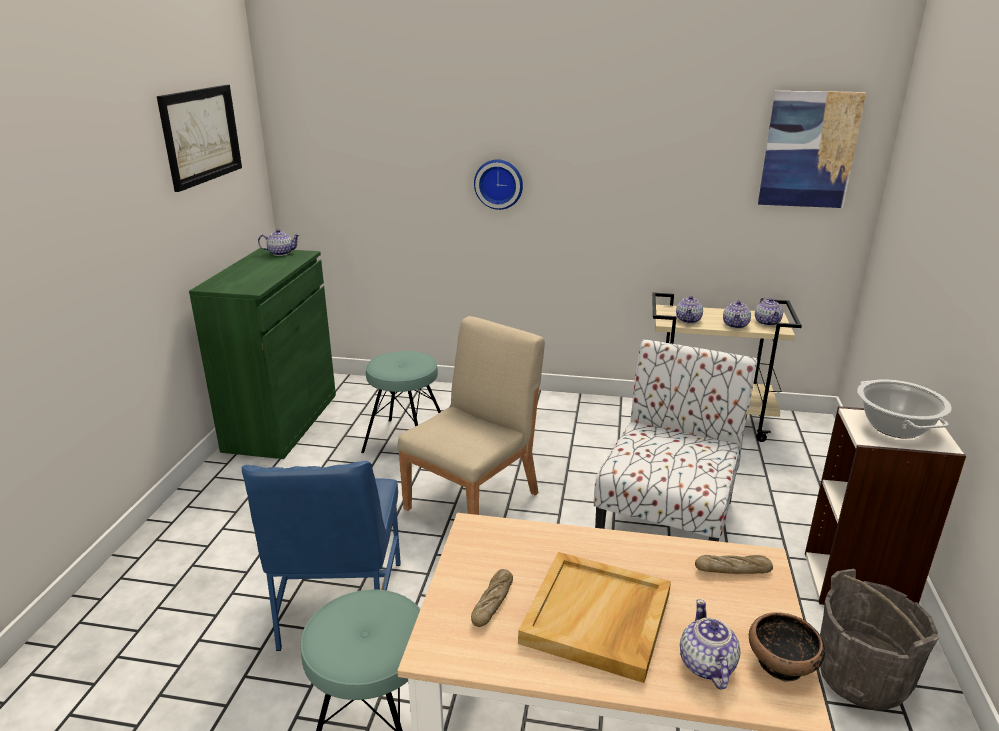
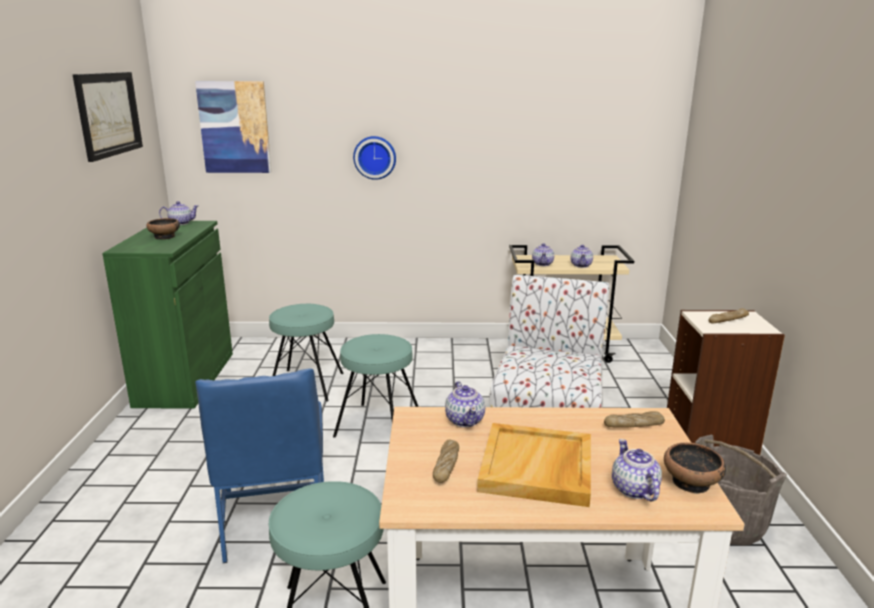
camera: 10 degrees left, 5 degrees down
(259, 272) = (165, 237): none -> bowl
(474, 500) = (378, 426): beige chair -> turquoise stool
(767, 322) = (605, 262): teapot -> teapot (465, 420)
(809, 150) = (626, 122): picture -> picture (234, 127)
(896, 427) = (728, 320): cooking pot -> bread

